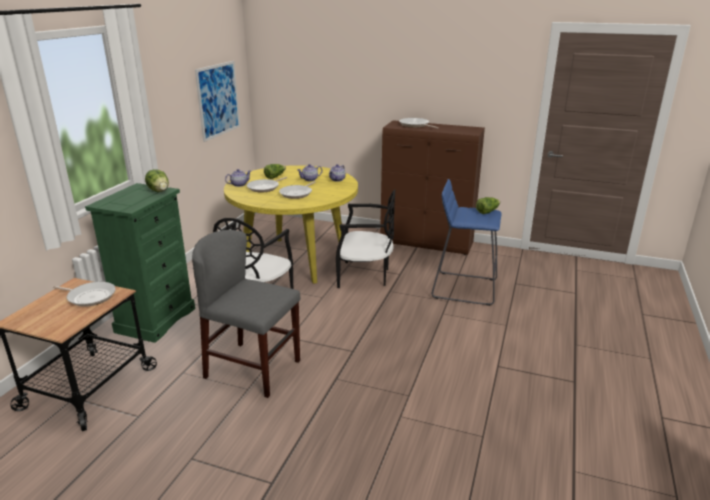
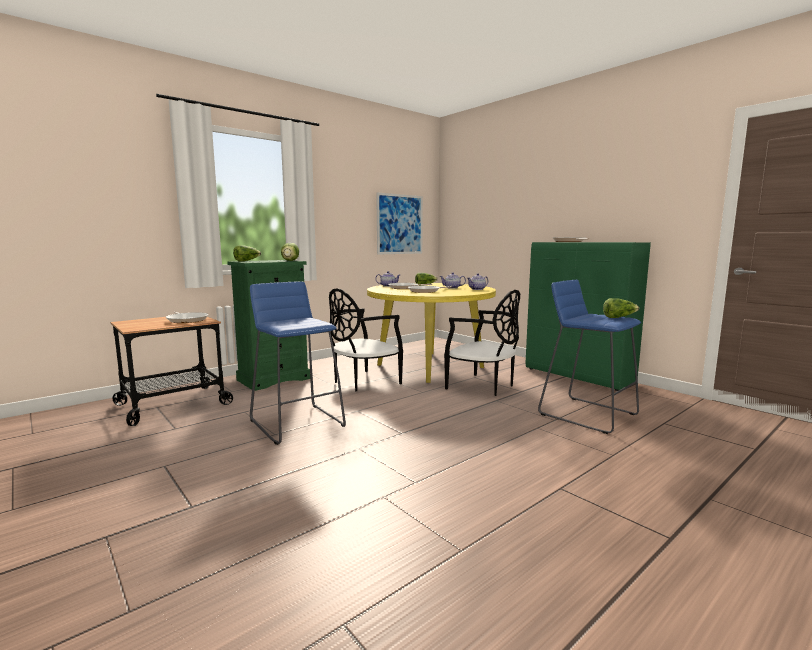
camera: 30 degrees right, 15 degrees down
(110, 201) = (247, 261): none -> lettuce
(253, 369) = (298, 423): grey chair -> blue stool
(427, 243) = (579, 376): brown cabinet -> green cabinet

